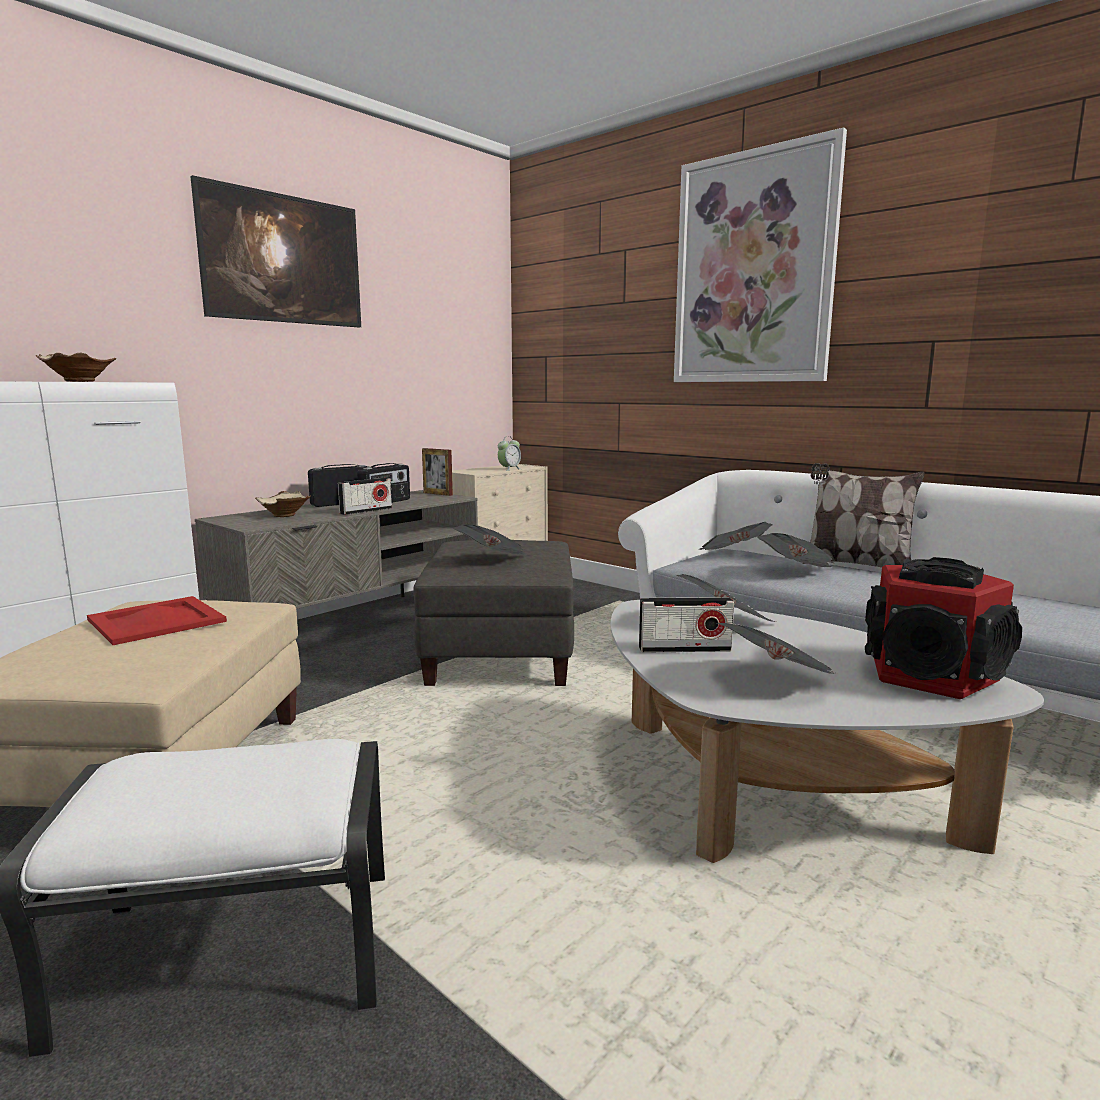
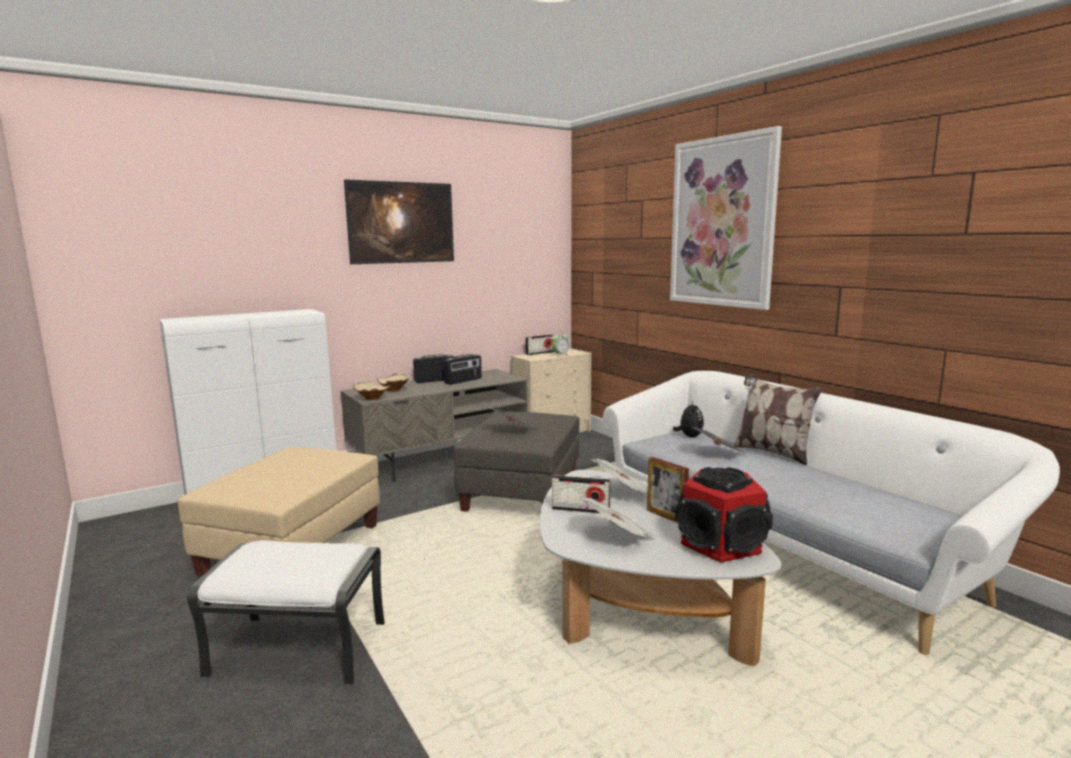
camera: 15 degrees right, 0 degrees up
(77, 381) = (271, 315): beige bowl -> beige bowl (371, 399)
(155, 620) = (295, 462): red tray -> none
(366, 511) = (445, 389): radio -> radio (540, 353)
(438, 494) = (504, 373): picture frame -> picture frame (666, 516)
(733, 555) = (689, 436): newspaper -> plush toy

